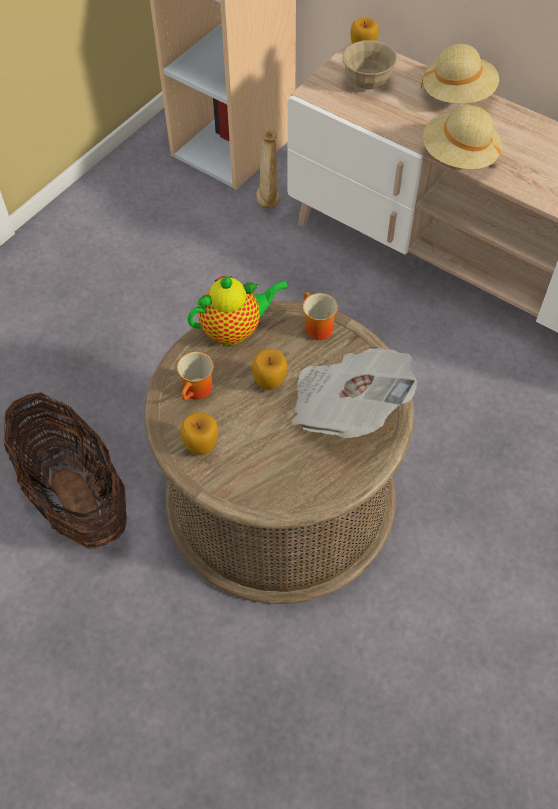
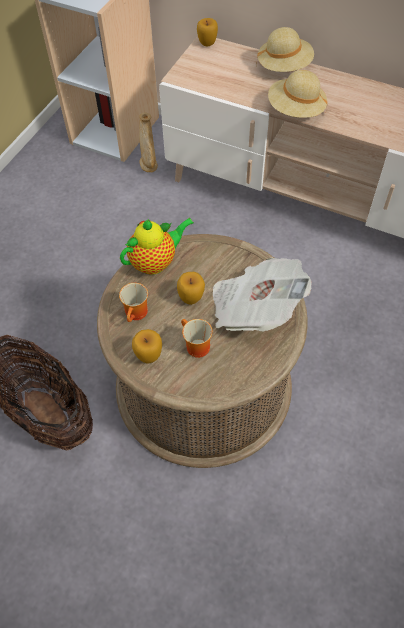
camera: 10 degrees left, 0 degrees up
(315, 328) = (217, 251): mug -> mug (194, 346)
(367, 83) = (216, 66): beige bowl -> none

